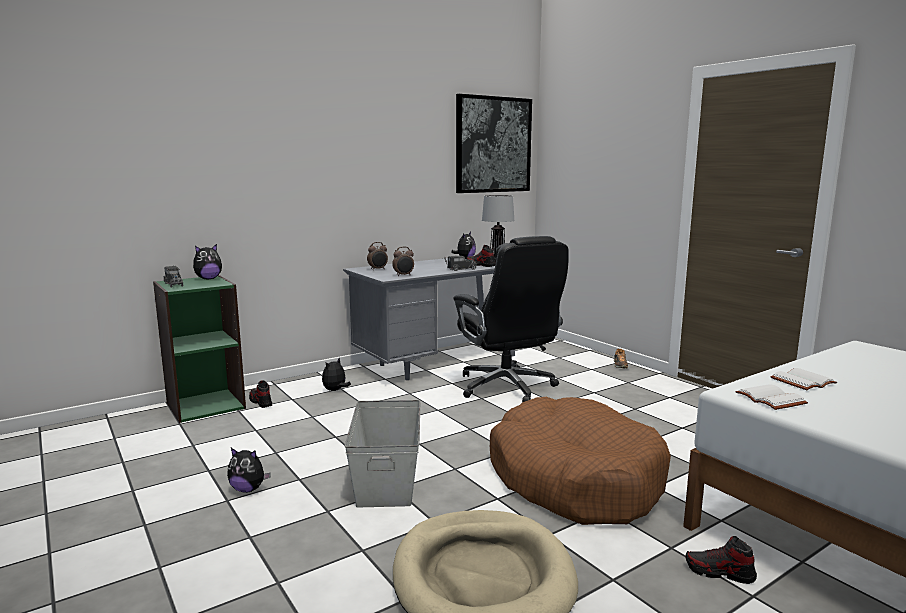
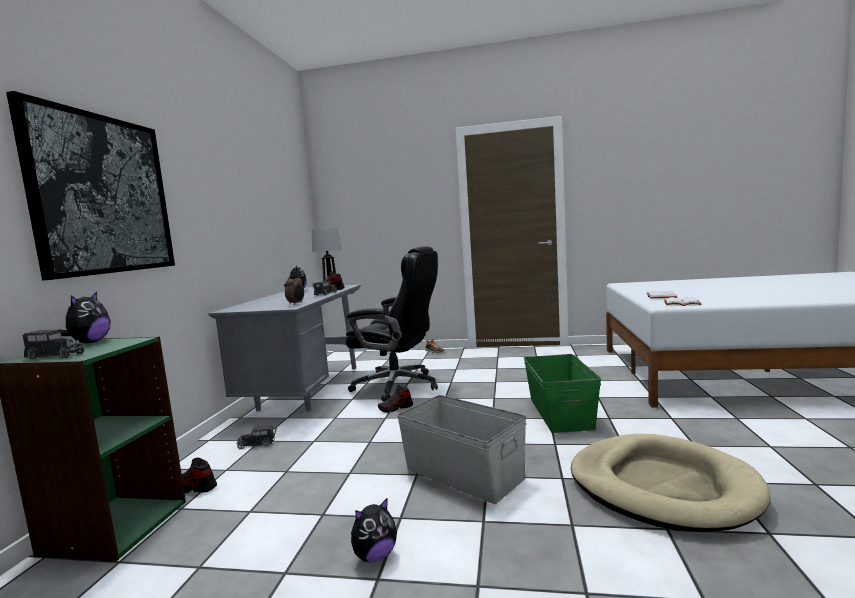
camera: 45 degrees left, 5 degrees down
(335, 390) = (258, 444): plush toy -> toy truck
(378, 269) = (250, 306): alarm clock -> none
(493, 145) = (289, 188): picture -> picture (102, 195)
(574, 479) = (560, 413): brown dog bed -> green storage box
(719, 573) = (708, 417): shoe -> shoe (396, 408)

